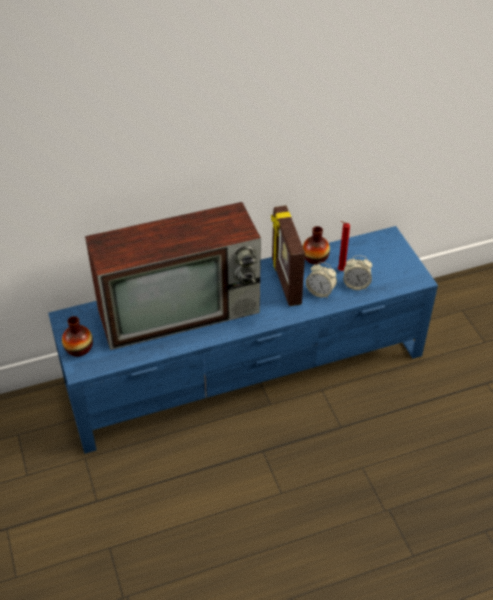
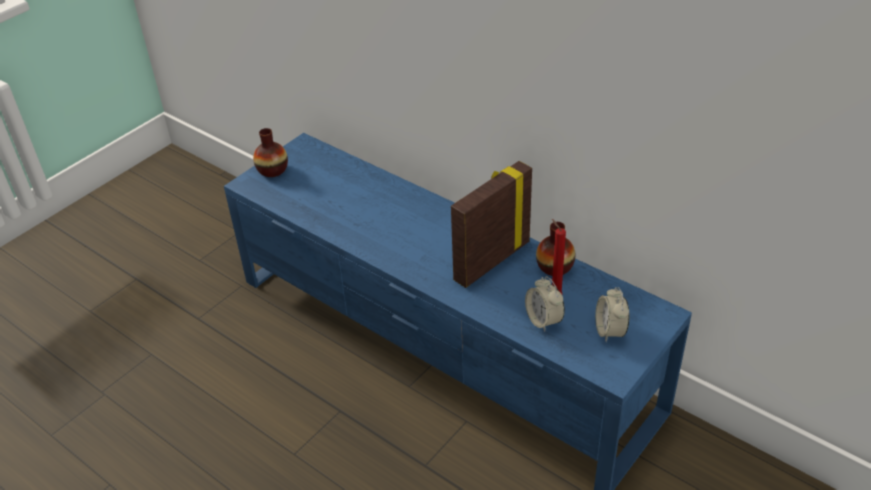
camera: 60 degrees right, 5 degrees down
(181, 310) = (377, 207): television -> none
(320, 292) = (502, 295): alarm clock -> alarm clock (610, 331)

